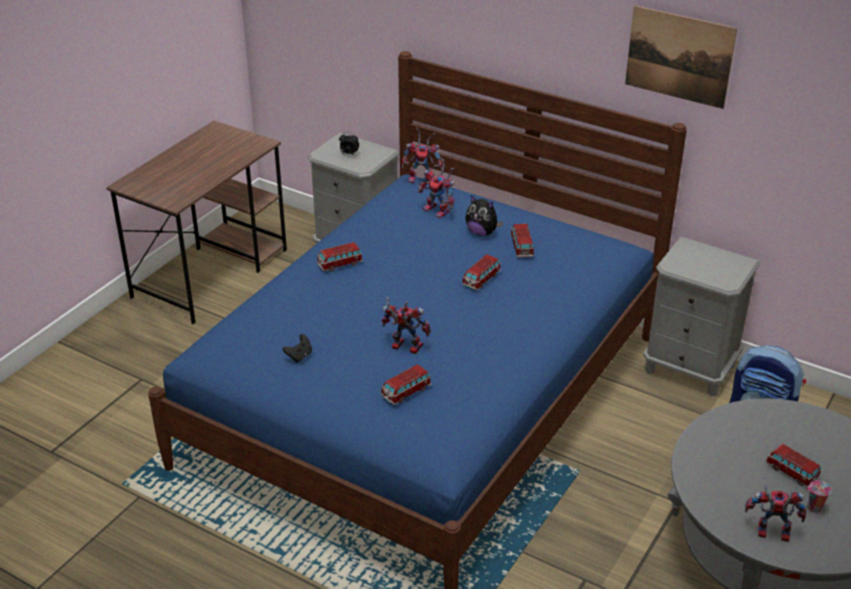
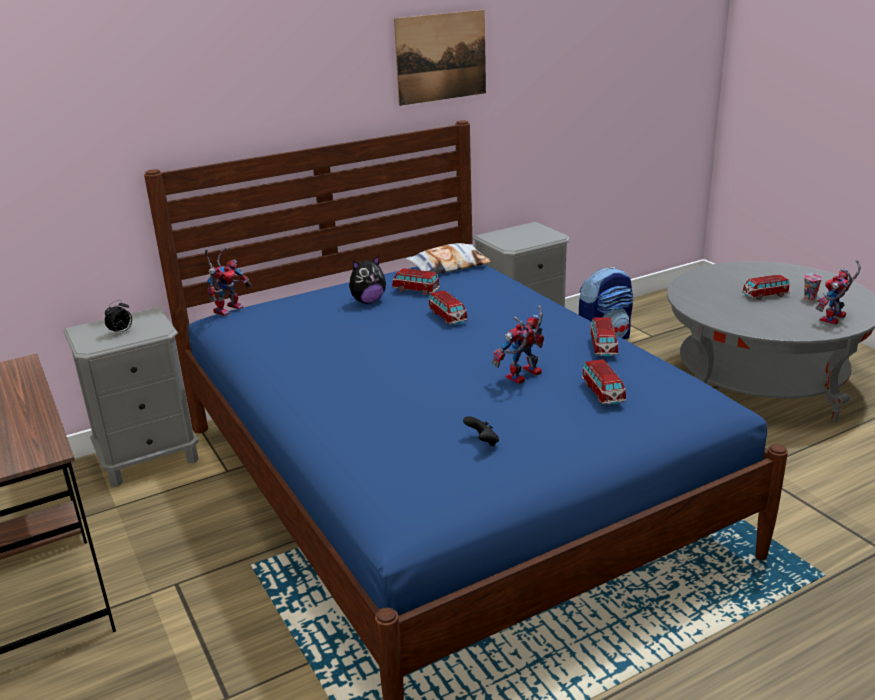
camera: 60 degrees left, 10 degrees down
(340, 264) = (330, 380): toy car -> toy car (603, 347)
(439, 211) = (302, 311): toy robot -> none
(595, 247) = (449, 266): none -> pillow

